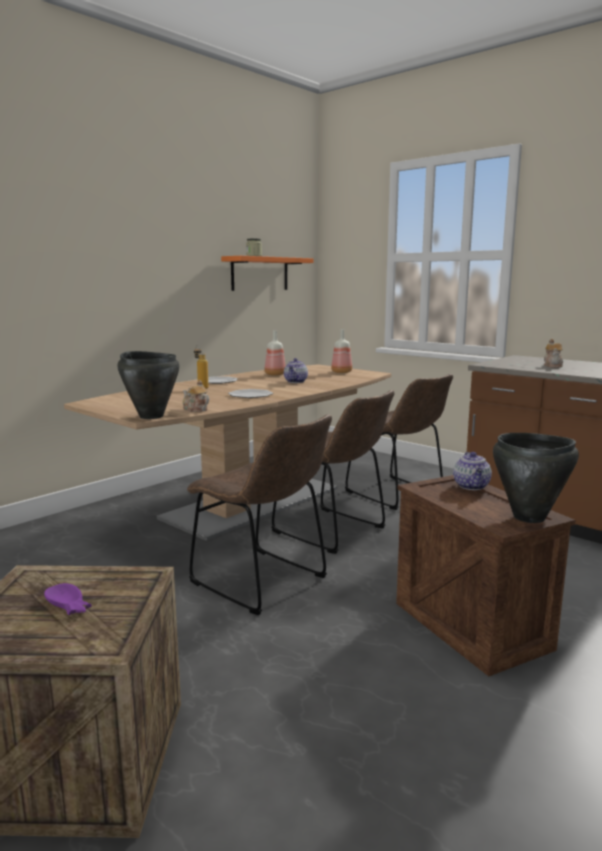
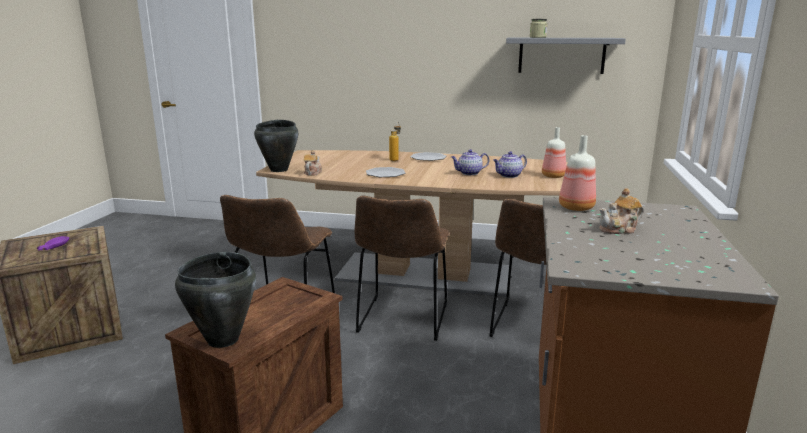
camera: 60 degrees right, 5 degrees up
(260, 274) = (561, 55): orange shelf -> grey shelf
(275, 374) = (492, 163): bottle -> bottle (575, 208)
(472, 486) = (300, 305): teapot -> teapot (509, 176)

